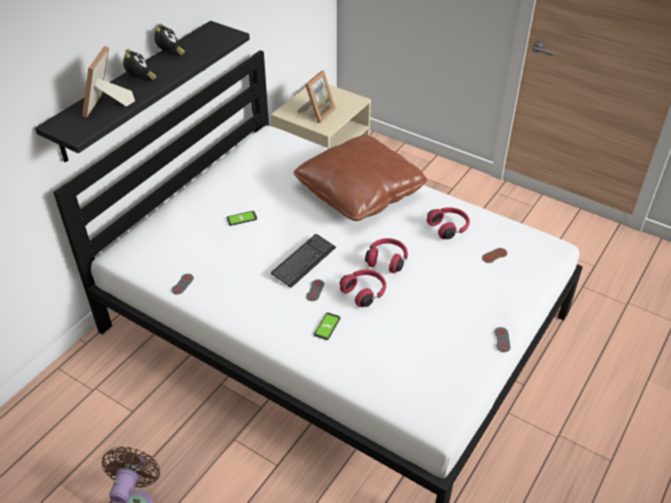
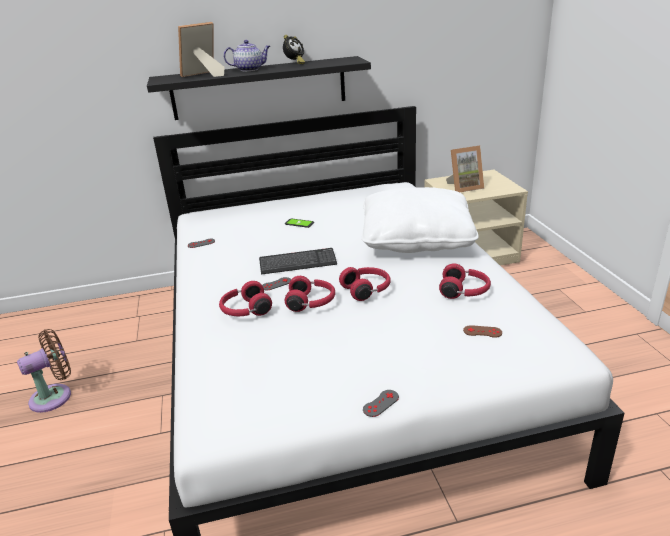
camera: 45 degrees right, 15 degrees down
(140, 79) = (250, 69): alarm clock -> teapot
(327, 326) = (245, 311): phone -> red headphones
(360, 192) = (416, 239): brown pillow -> white pillow

